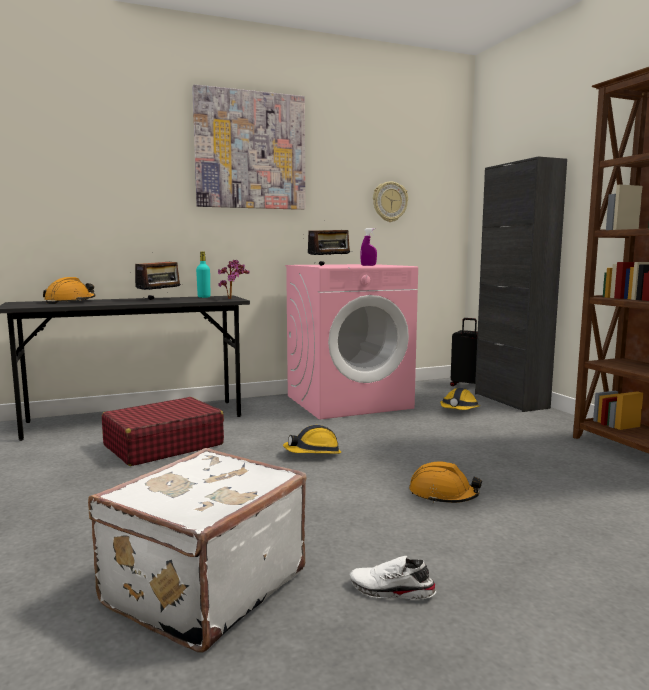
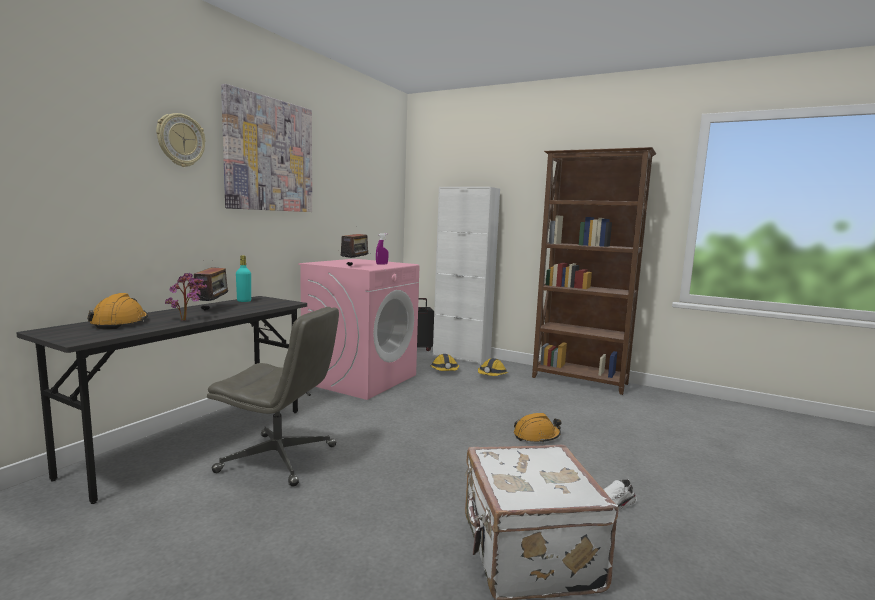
camera: 40 degrees left, 0 degrees up
(163, 445) = (279, 459): red suitcase -> grey office chair
(232, 299) = (284, 302): potted plant -> potted plant (187, 320)
(313, 453) = (413, 429): hard hat -> hard hat (492, 375)
(389, 202) = (362, 206): wall clock -> wall clock (180, 140)
(510, 400) = (461, 357): black cabinet -> white cabinet

